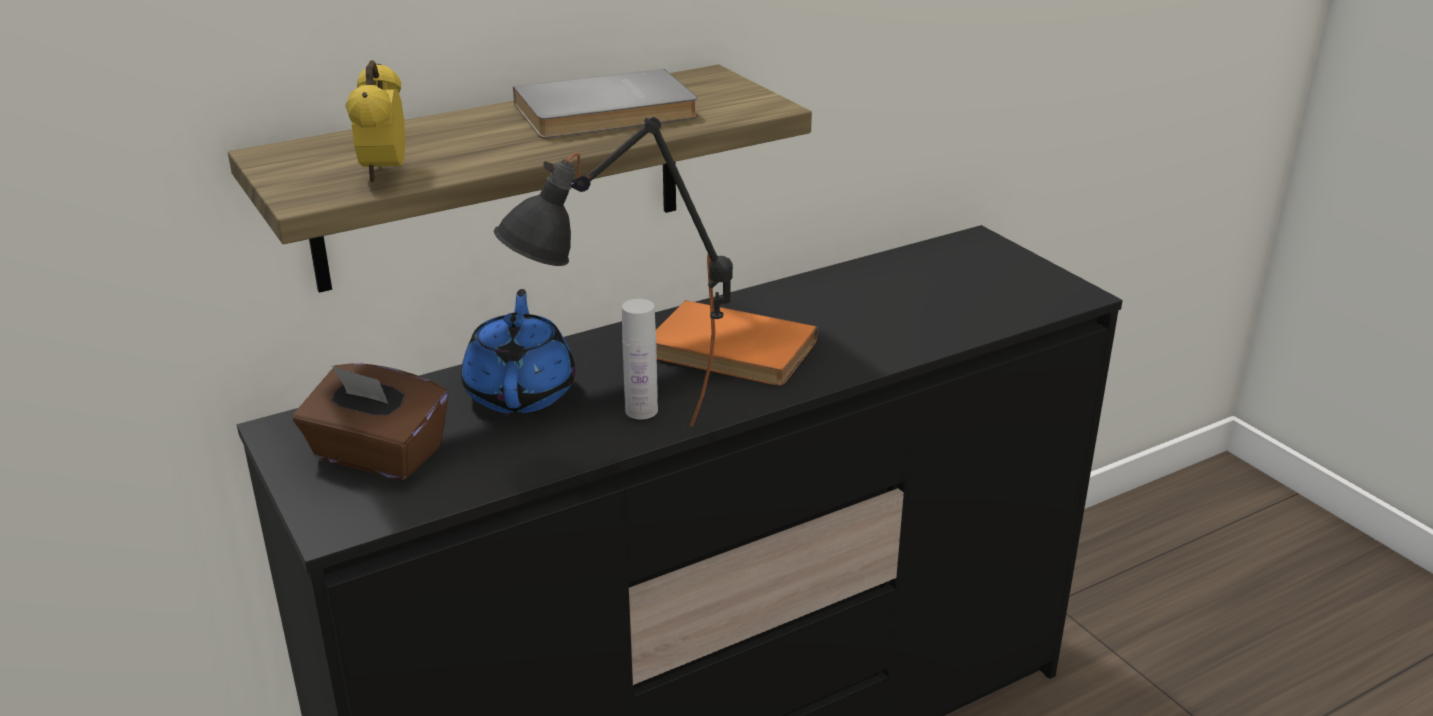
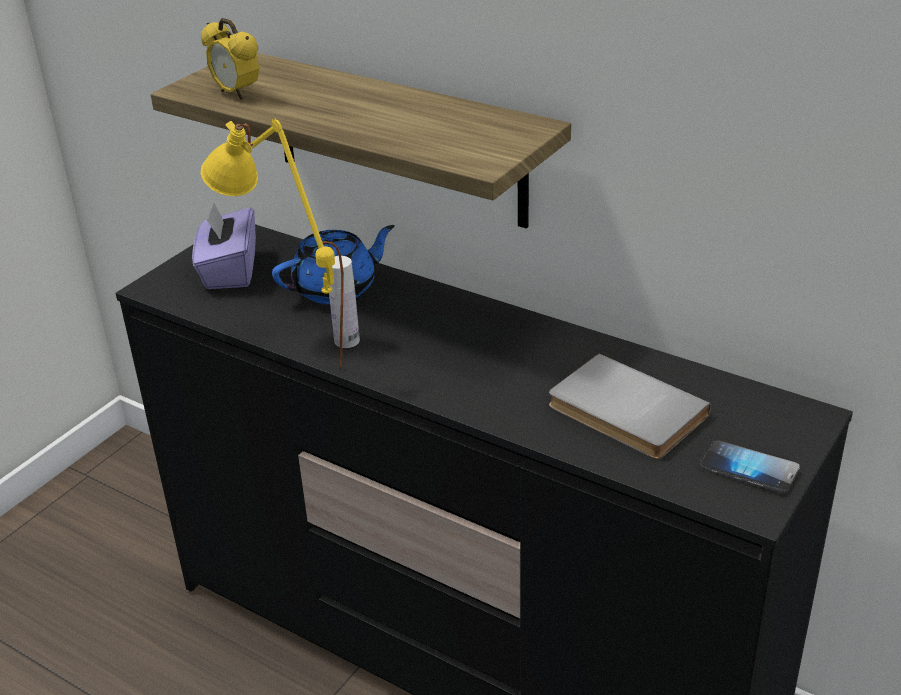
camera: 65 degrees right, 5 degrees up
(377, 455) = (229, 271): brown tissue box -> purple tissue box
(384, 173) = (236, 94): alarm clock -> alarm clock turned 105 degrees counterclockwise
(607, 113) = (407, 118): grey book -> grey book (624, 413)
(626, 453) = (288, 353): black table lamp -> yellow table lamp
(729, 351) = (462, 349): orange book -> none
(1028, 281) = (749, 469): none -> phone

